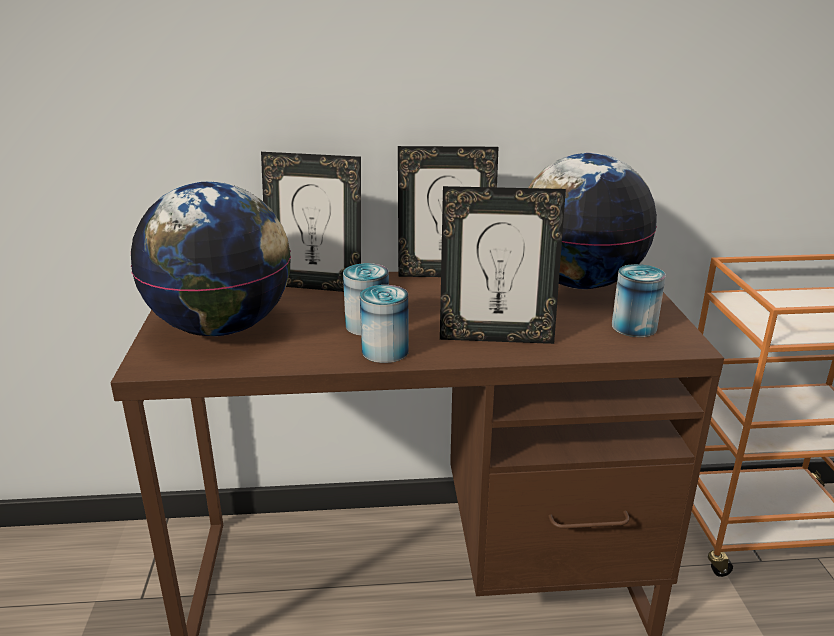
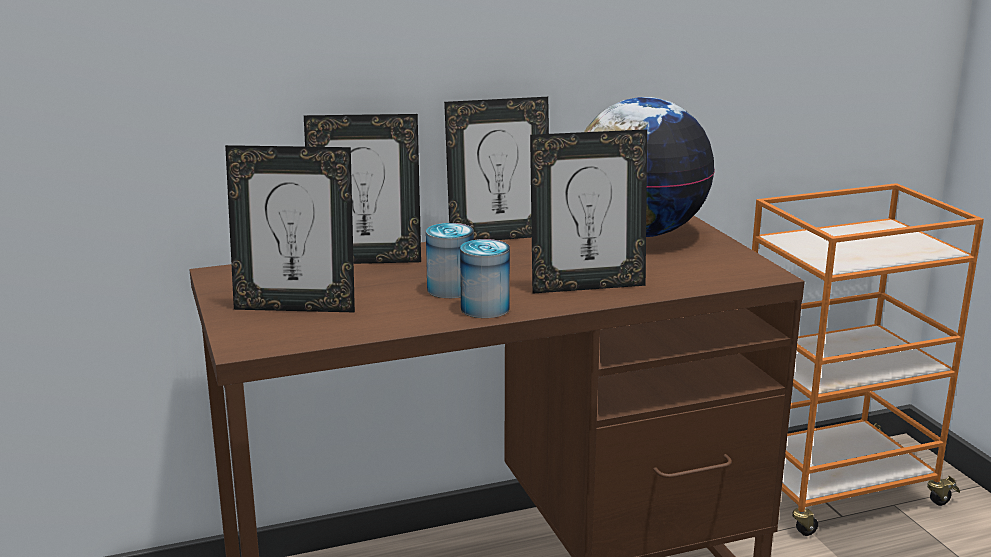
camera: 15 degrees left, 5 degrees down
(222, 328) = (296, 307): globe -> picture frame
(634, 327) = (712, 264): can -> none

